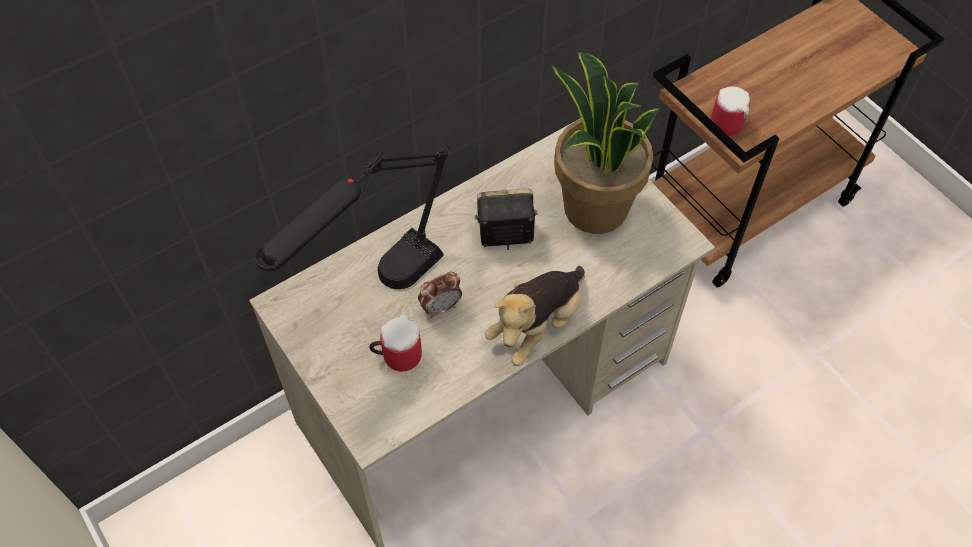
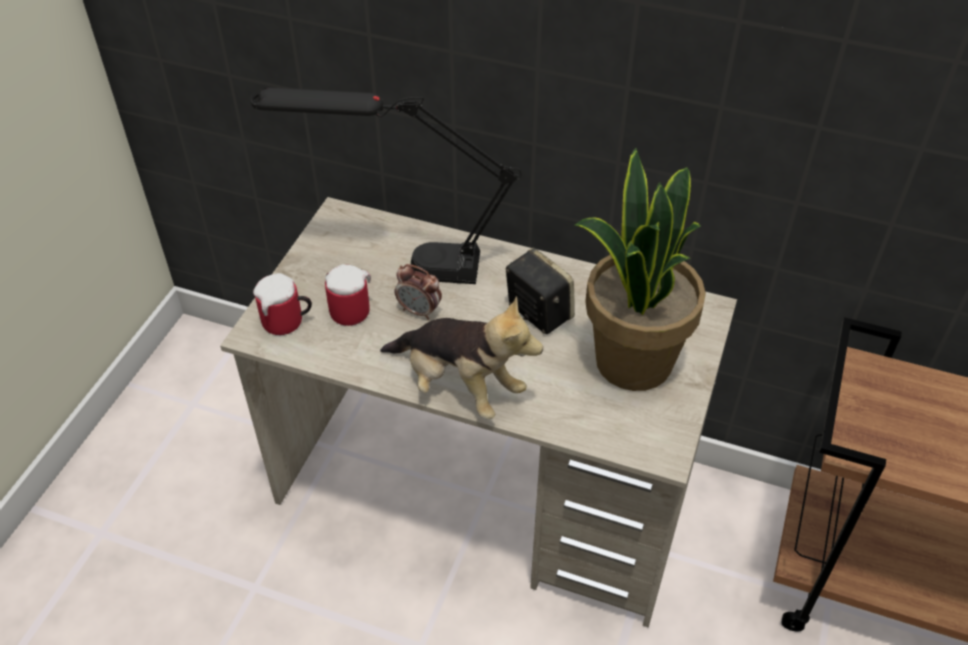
camera: 55 degrees right, 10 degrees down
(537, 325) = (459, 386): plush toy -> plush toy turned 150 degrees counterclockwise
(729, 122) = (871, 423): mug -> mug (288, 323)

